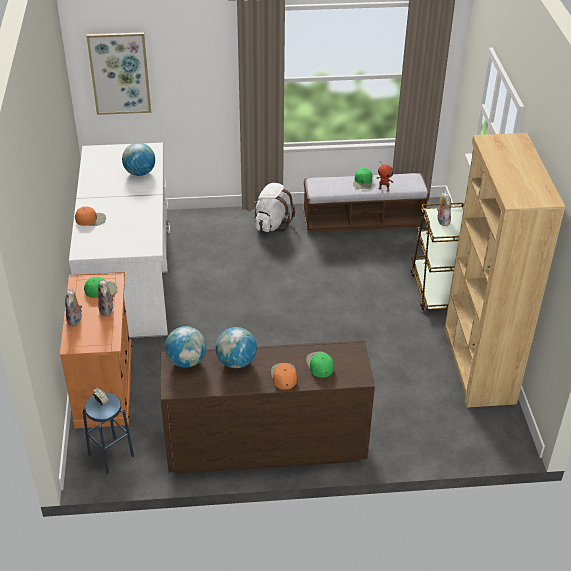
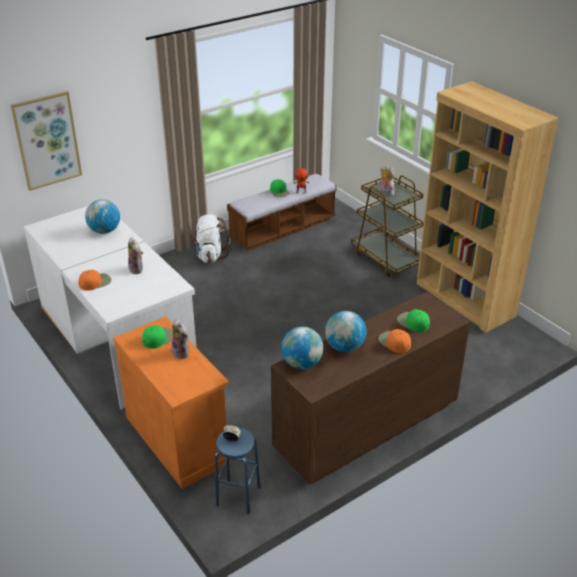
camera: 30 degrees left, 5 degrees down
(75, 320) = (159, 373): plush toy -> plush toy (137, 269)

